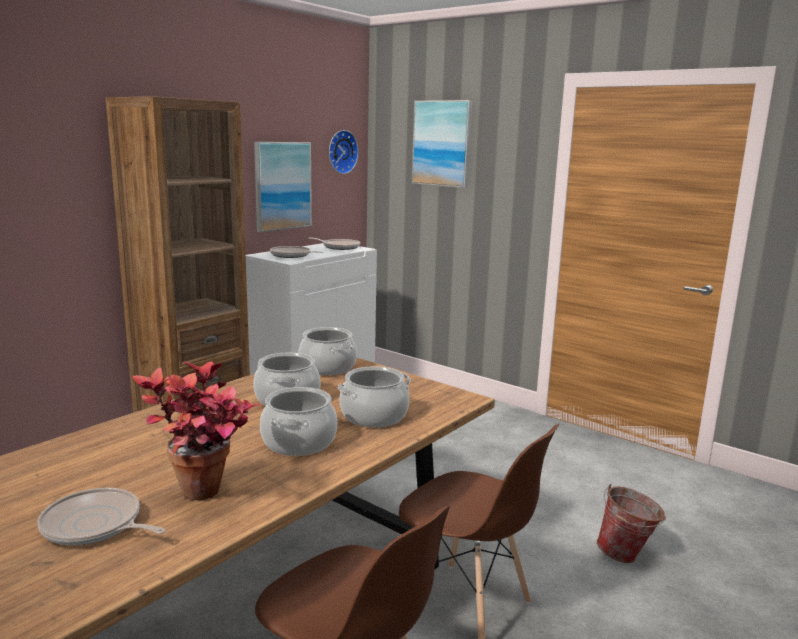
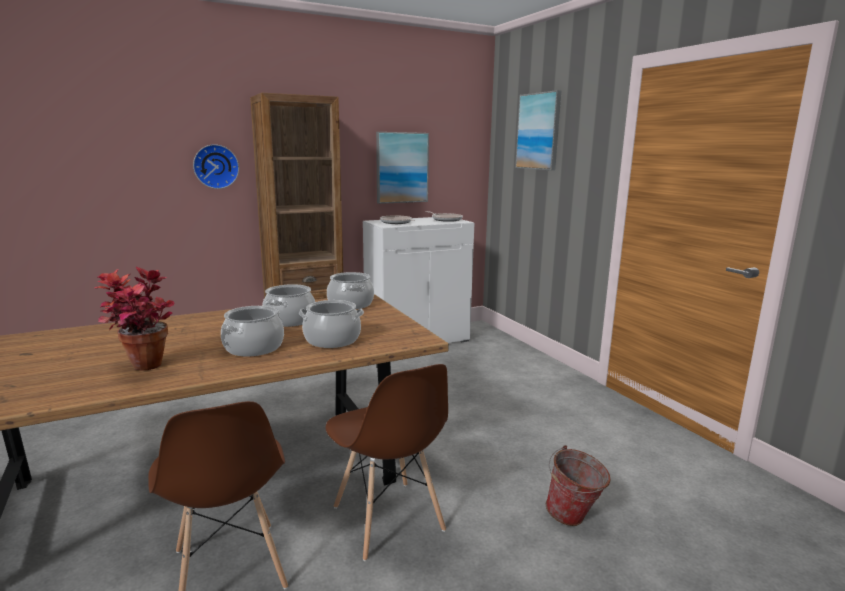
camera: 25 degrees right, 0 degrees up
(95, 525) = (64, 372): frying pan -> none
(341, 152) = (461, 141): wall clock -> wall clock (216, 166)

